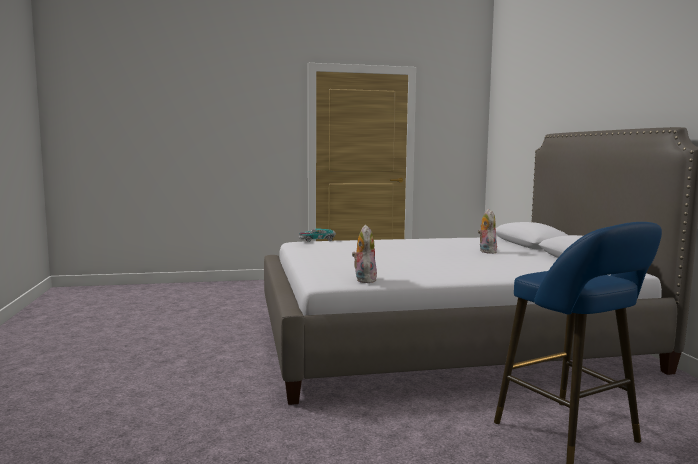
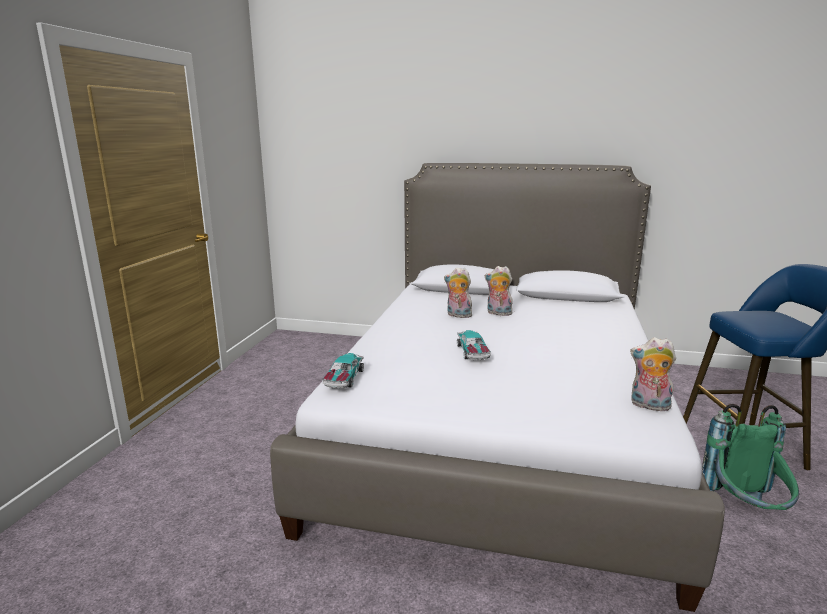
camera: 65 degrees left, 10 degrees up
(391, 251) = (473, 352): none -> toy car
(429, 427) = (744, 514): none -> green backpack
(460, 246) = (458, 315): none -> plush toy

